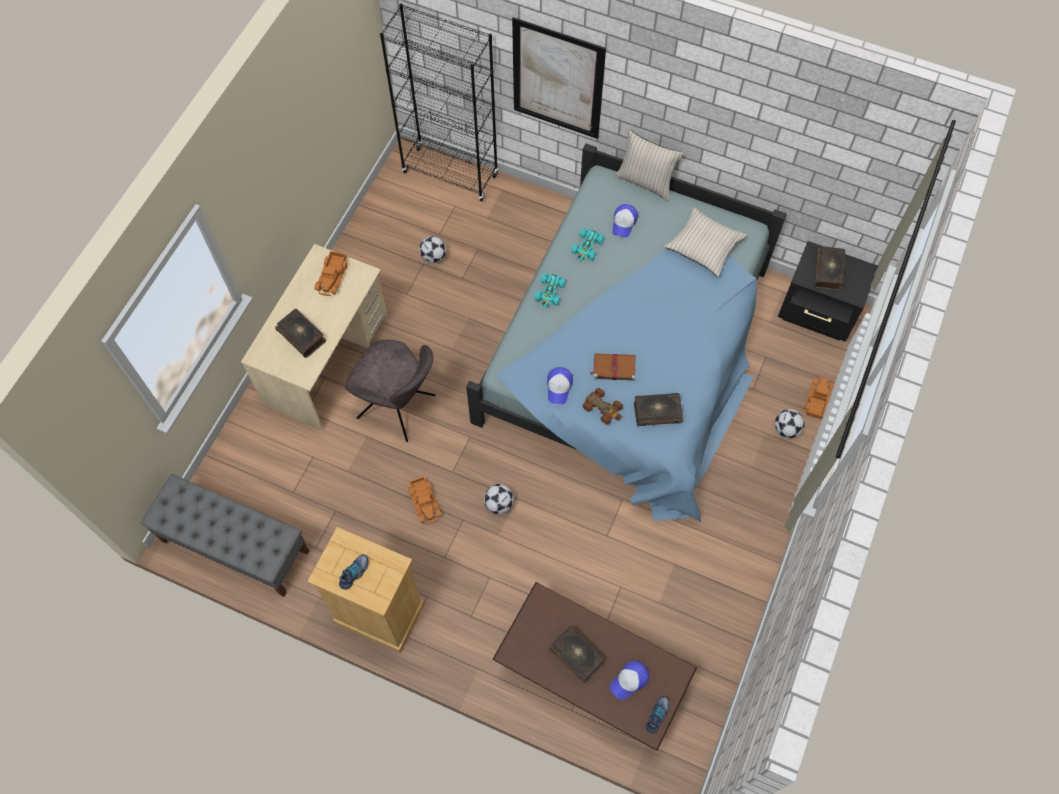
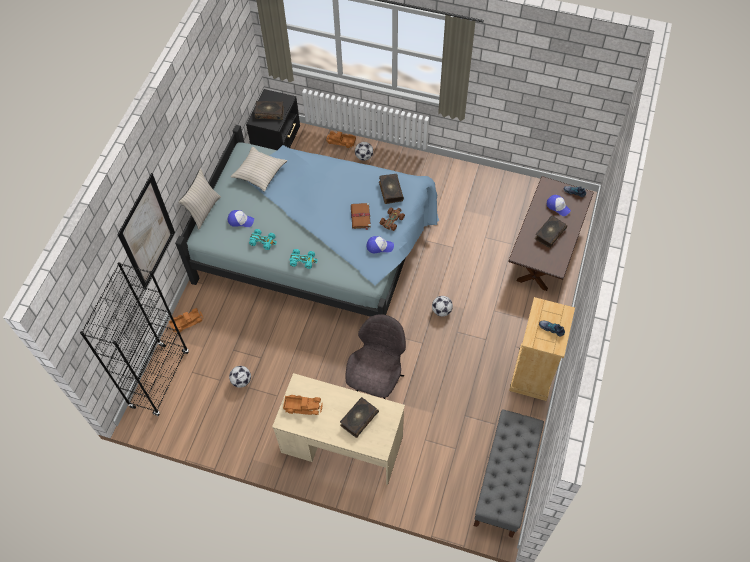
camera: 95 degrees left, 5 degrees down
(425, 502) = (448, 357): toy truck -> toy truck (186, 322)

